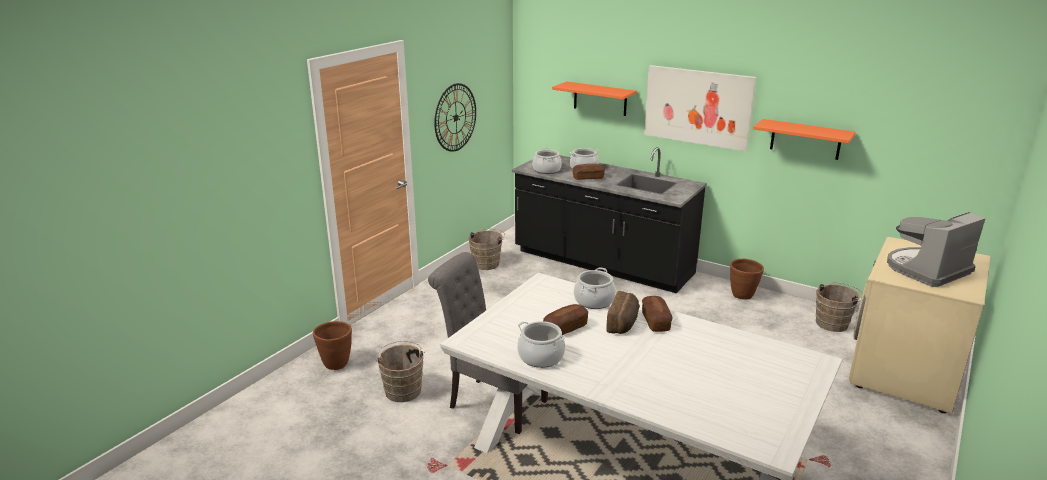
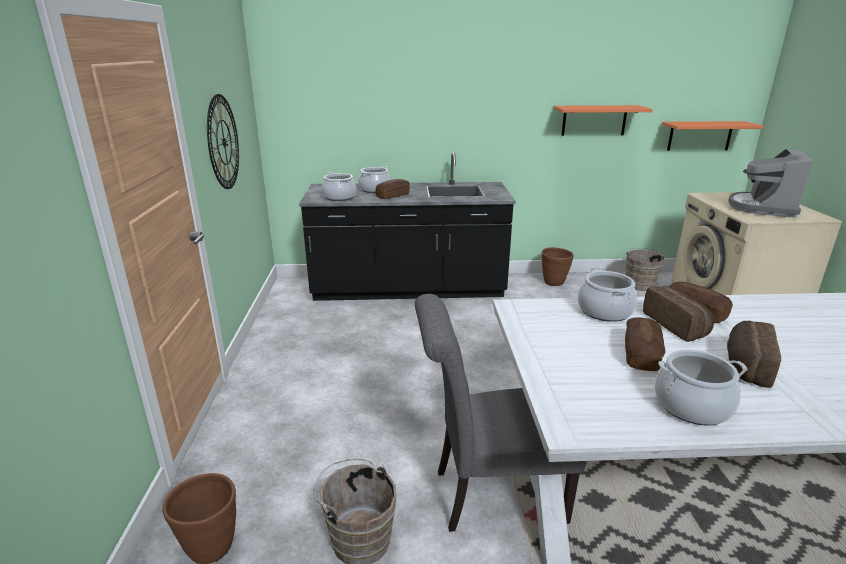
camera: 35 degrees left, 0 degrees up
(487, 263) = (290, 323): brown bucket -> none
(600, 99) = (374, 109): orange shelf -> orange shelf (700, 135)
(616, 355) = (745, 365): none -> bread
(698, 107) = (487, 103): picture -> none

